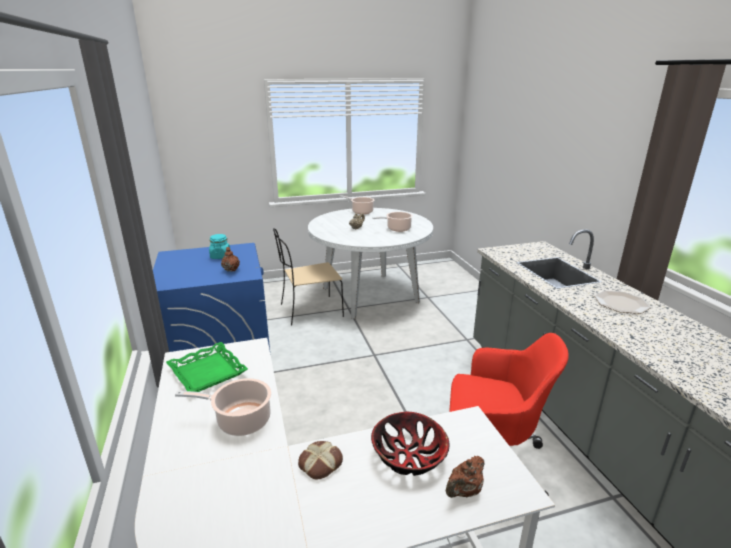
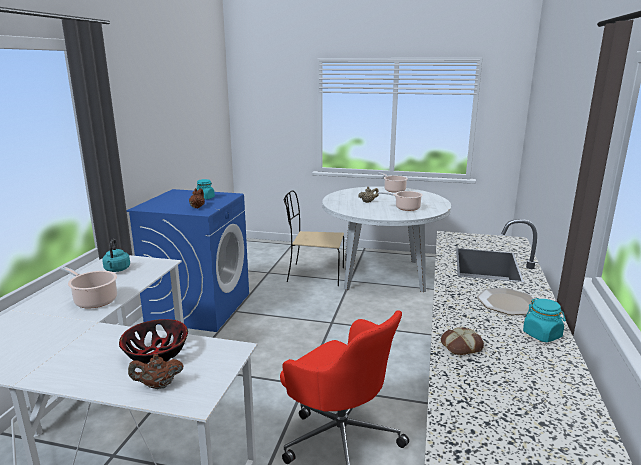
camera: 30 degrees right, 5 degrees down
(208, 372) = (117, 270): green tray -> turquoise kettle
(320, 463) = (100, 337): bread -> bread (461, 346)
(678, 324) = (542, 335): none -> turquoise jar

